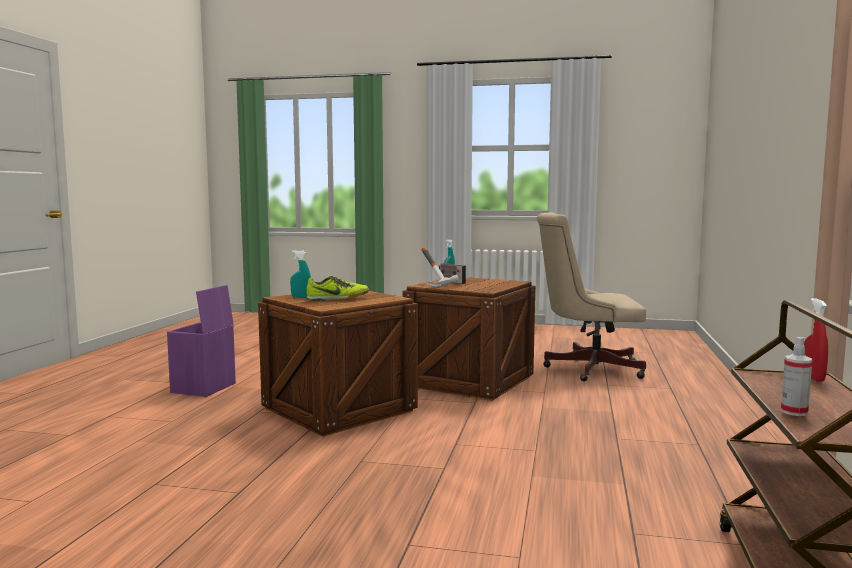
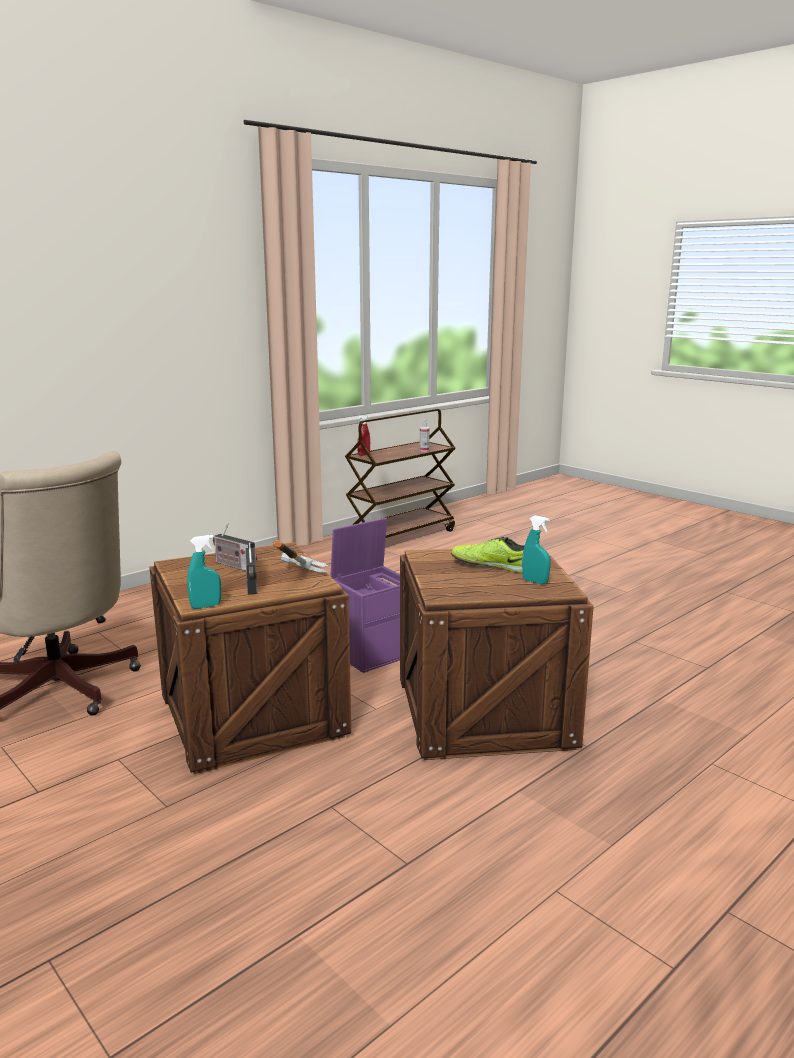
camera: 145 degrees left, 10 degrees up
(203, 388) = (669, 857): purple storage box -> purple storage box (374, 653)
(486, 284) = (233, 566): none -> radio

